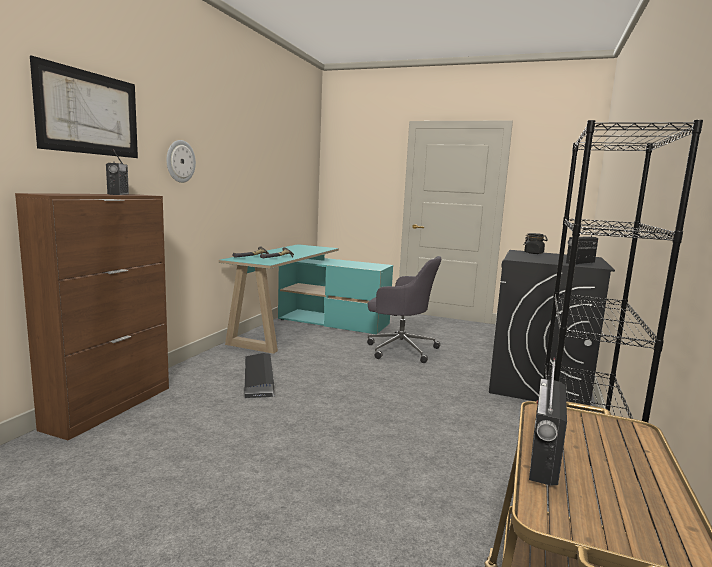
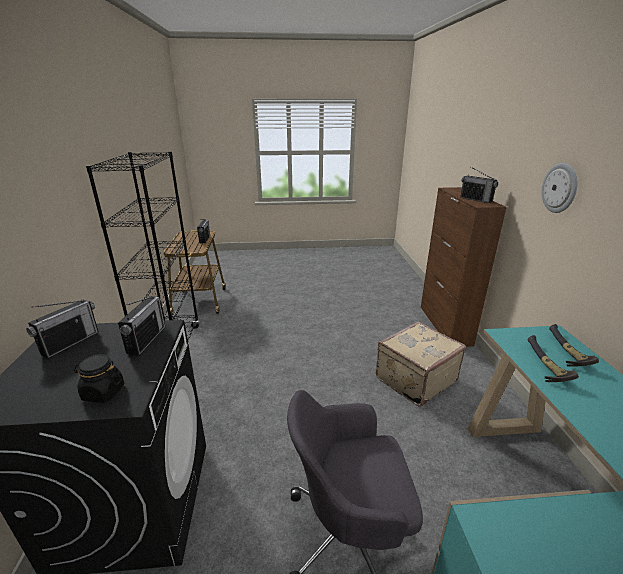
camera: 155 degrees right, 15 degrees up
(89, 113) = (503, 140): picture -> none
(258, 380) = (414, 379): black storage box -> beige suitcase
(524, 258) = (147, 340): none -> radio

